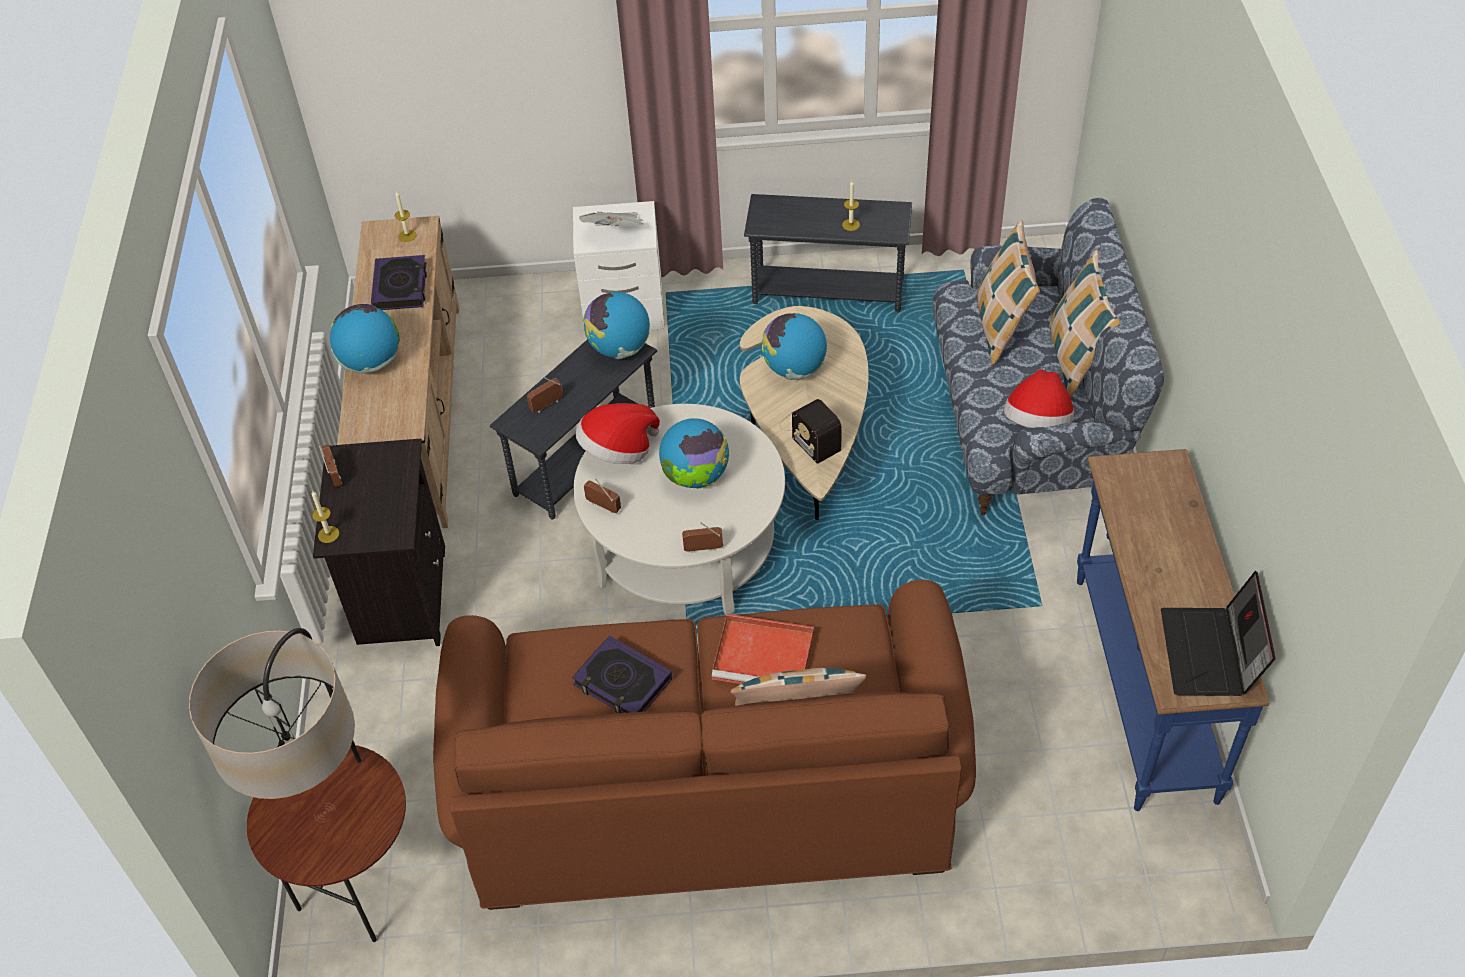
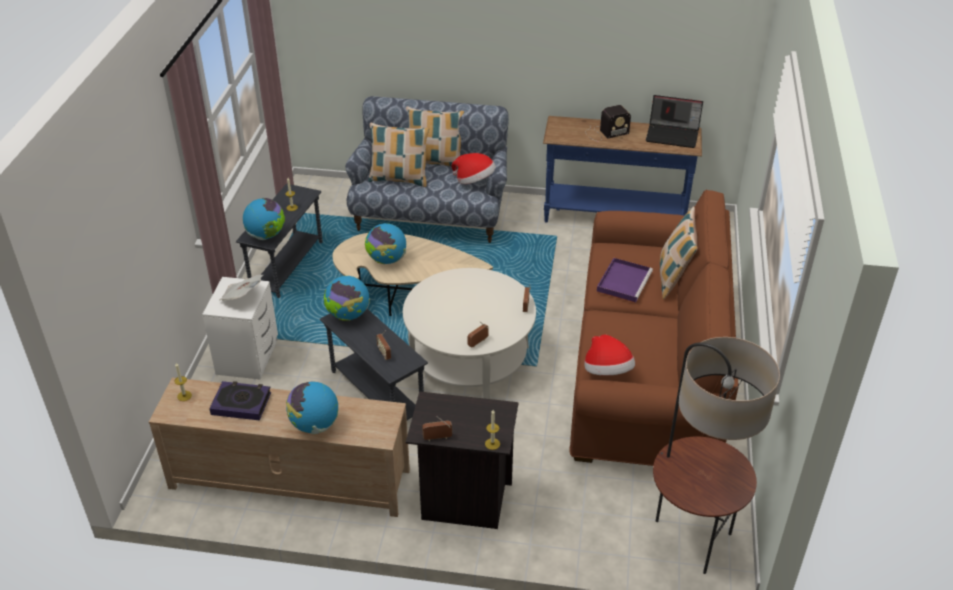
camera: 80 degrees left, 10 degrees down
(618, 451) = (434, 331): hat -> hat (607, 372)
(622, 683) = (631, 336): book -> none
(696, 476) = (468, 301): globe -> globe (266, 235)
(765, 656) = (624, 281): red tray -> purple tray
(810, 433) = (441, 262): radio -> radio (605, 133)

